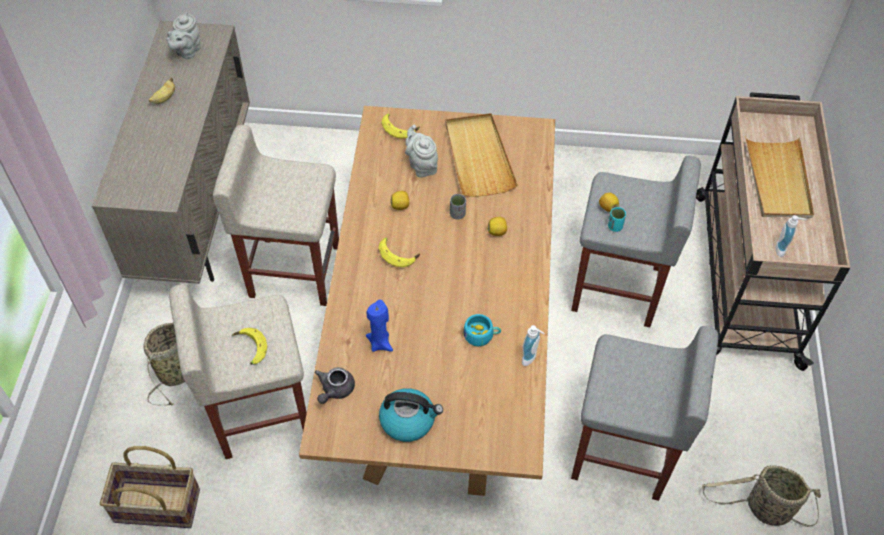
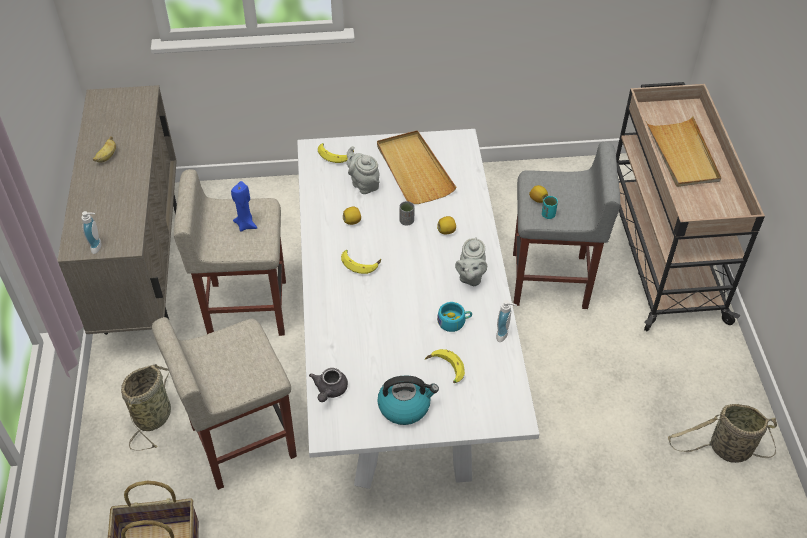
camera: 10 degrees left, 5 degrees down
(187, 51) = (119, 113): grey teapot -> grey teapot (470, 277)
(249, 348) = (235, 370): banana -> banana (445, 369)
(380, 343) = (362, 342): blue candle -> blue candle (246, 224)
(442, 359) = (405, 366): brown dining table -> white dining table
(623, 453) = (589, 422): grey stool -> none
(783, 249) = (701, 211): soap dispenser -> soap dispenser (98, 246)

